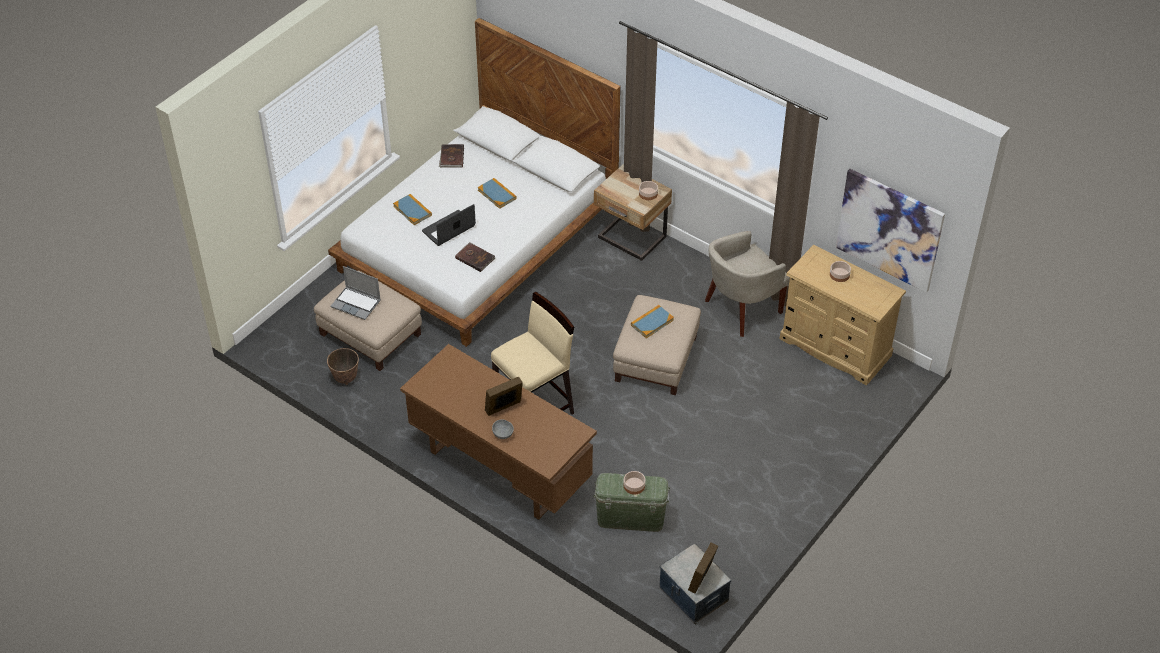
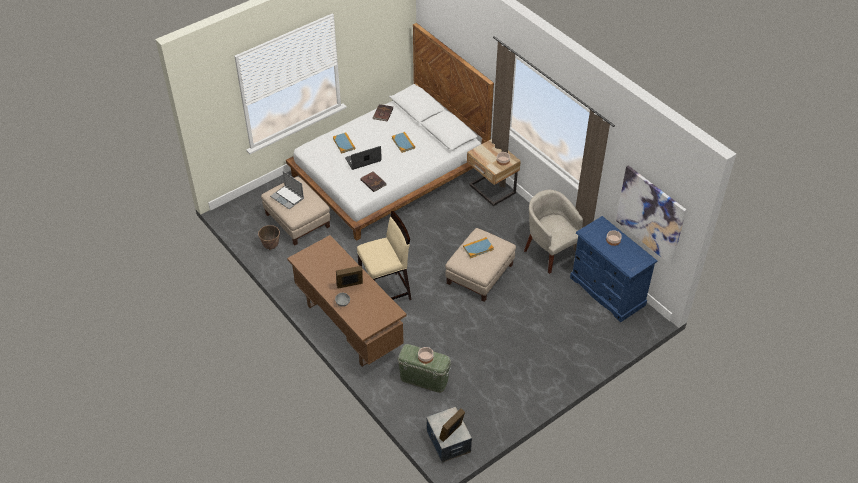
camera: 15 degrees right, 0 degrees up
(741, 309) = (550, 252): beige armchair -> beige armchair turned 75 degrees clockwise
(835, 347) = (607, 291): beige dresser -> blue dresser

